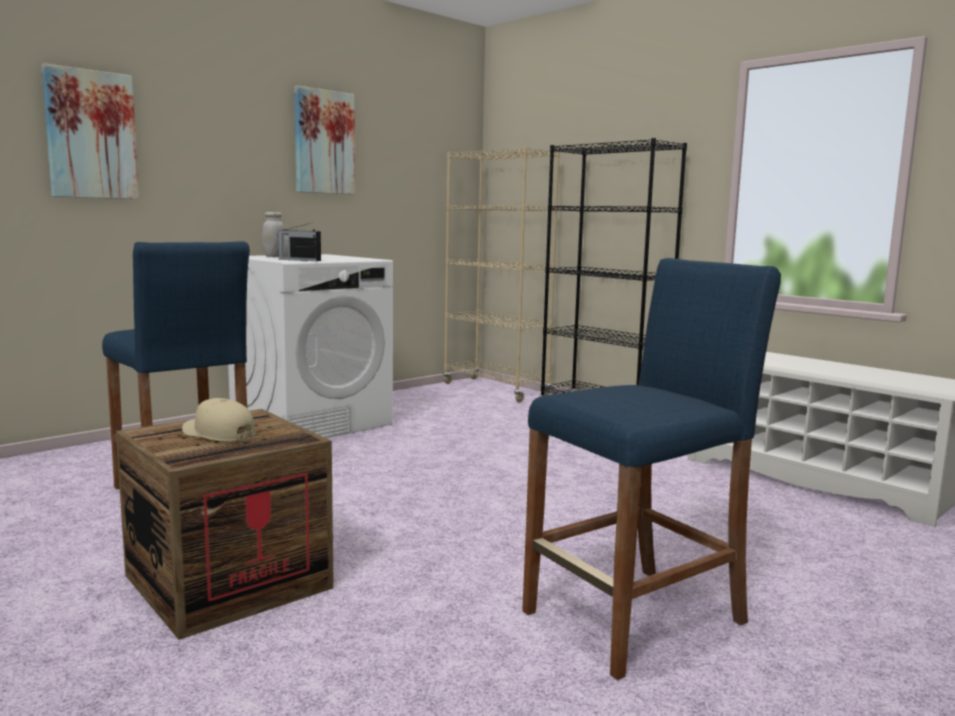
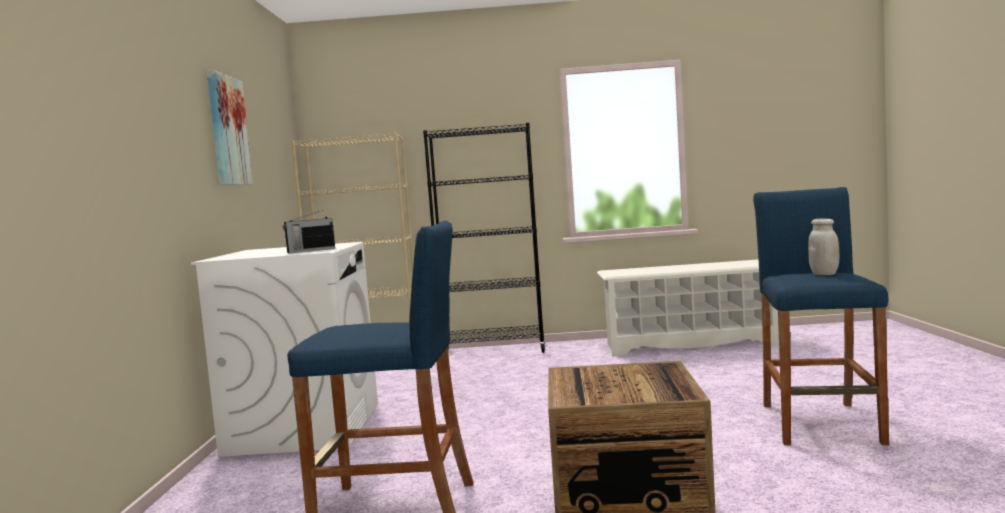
camera: 45 degrees left, 5 degrees down
(91, 135) = (85, 121): picture -> none
(218, 433) = (613, 382): beige cap -> none
(274, 256) = (248, 254): white jar -> white jar (824, 274)

